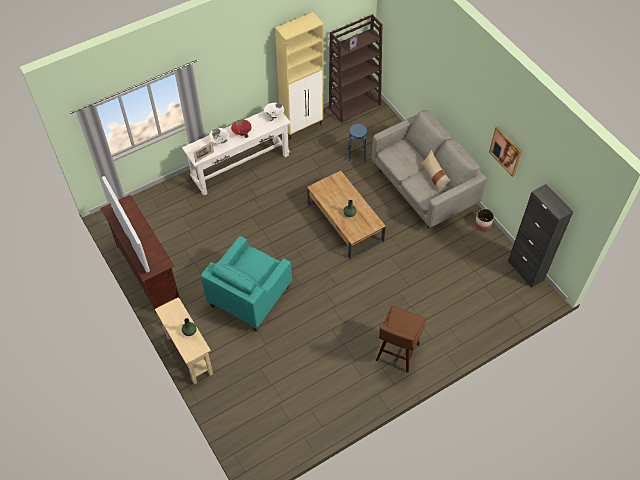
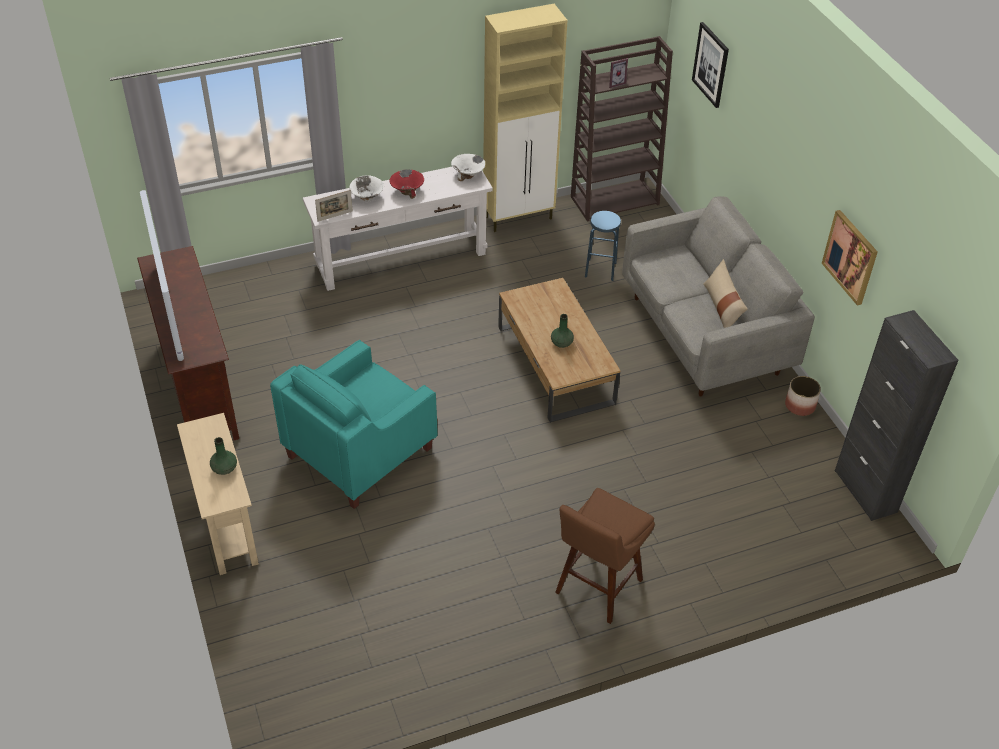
camera: 10 degrees right, 10 degrees down
(408, 34) = (711, 64): none -> picture

